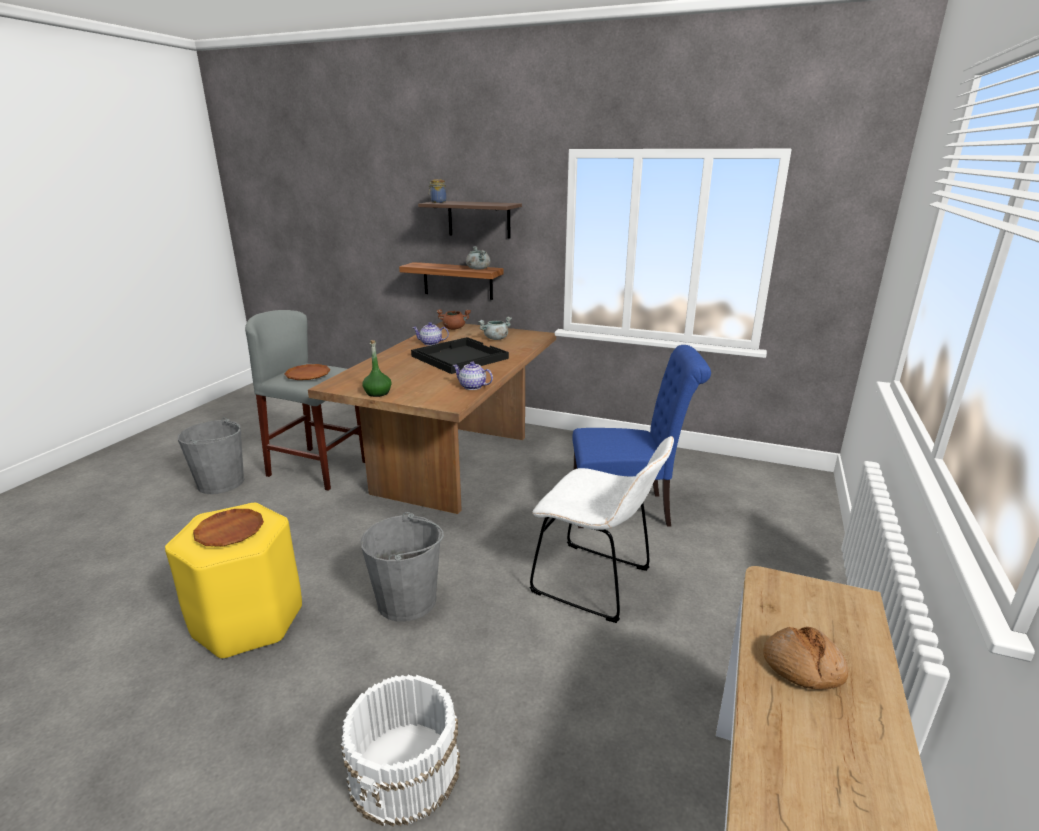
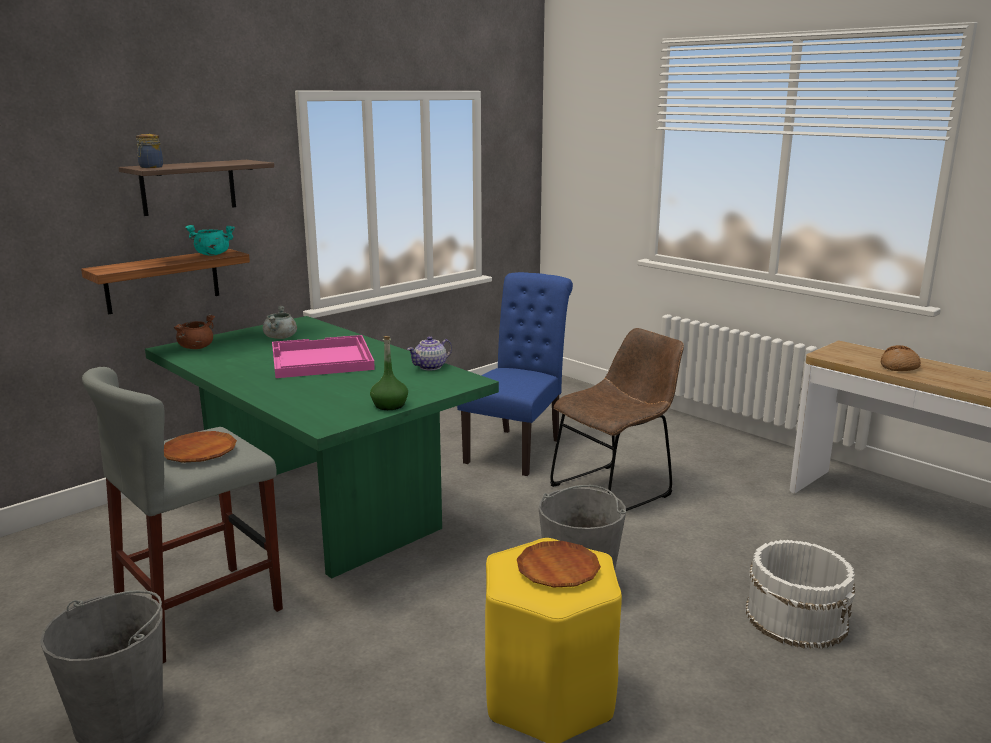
camera: 65 degrees left, 5 degrees down
(431, 343) = (239, 364): teapot -> none
(454, 464) = (323, 509): brown dining table -> green dining table
(458, 357) = (320, 360): black tray -> pink tray
(478, 269) = (212, 254): grey cooking pot -> turquoise cooking pot
(597, 583) = (615, 489): white chair -> brown chair

